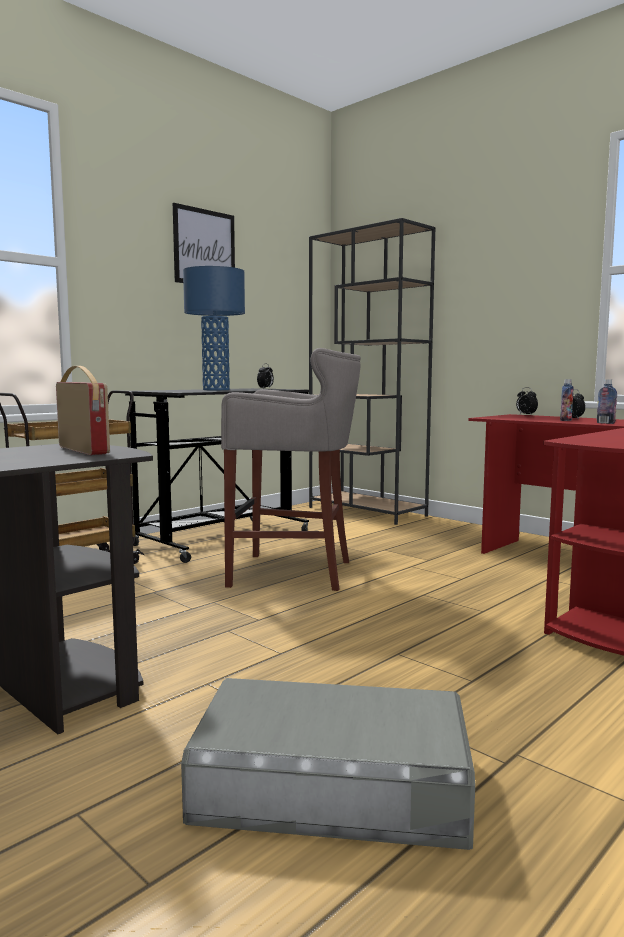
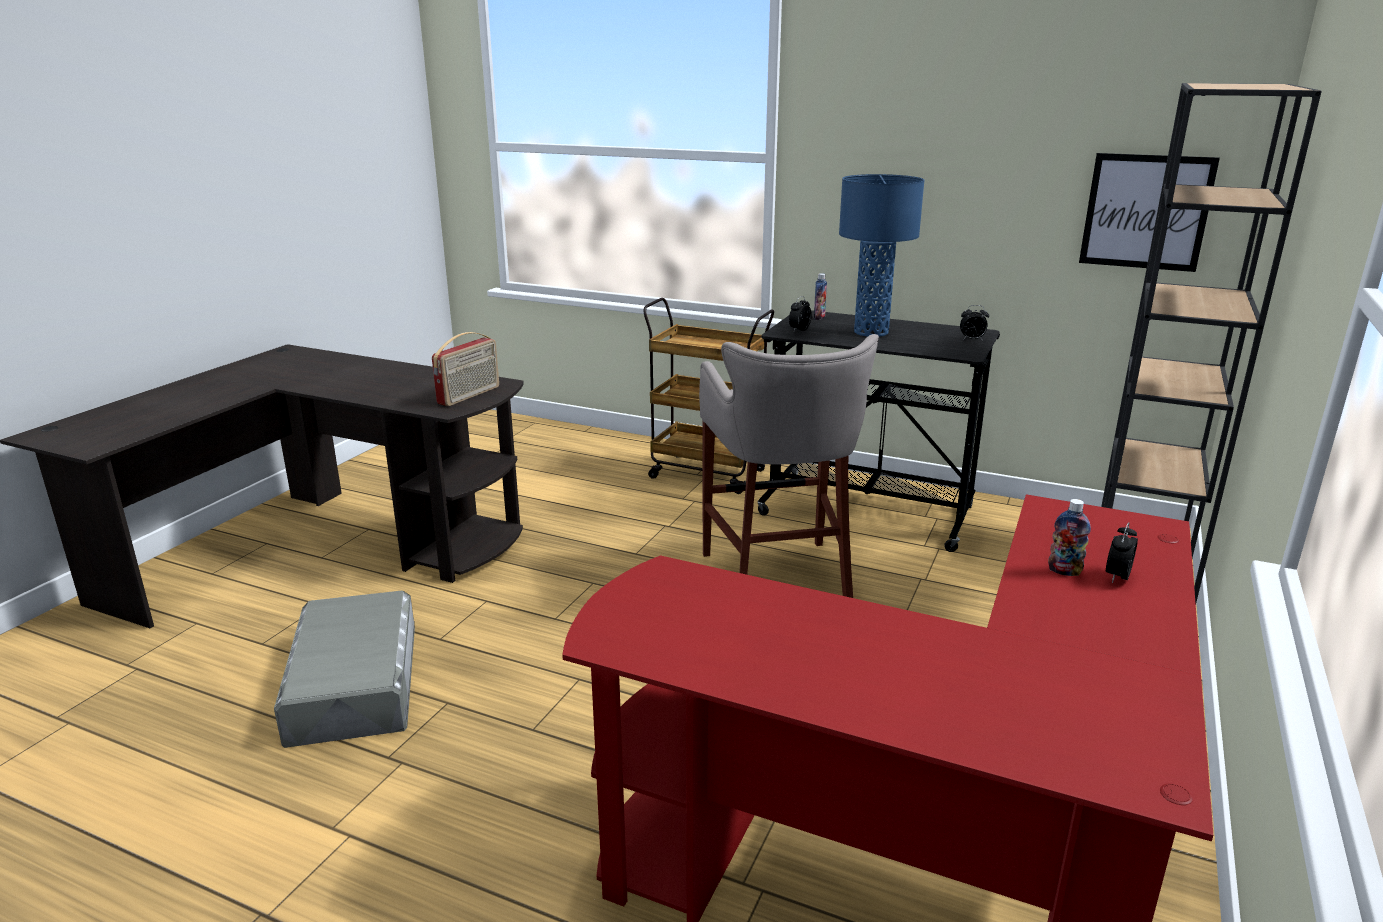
camera: 70 degrees right, 15 degrees up
(204, 248) = (975, 119): picture -> picture (1146, 212)
(525, 415) = (1155, 534): alarm clock -> alarm clock (799, 330)
(605, 423) = (1033, 606): bottle -> bottle (819, 318)

